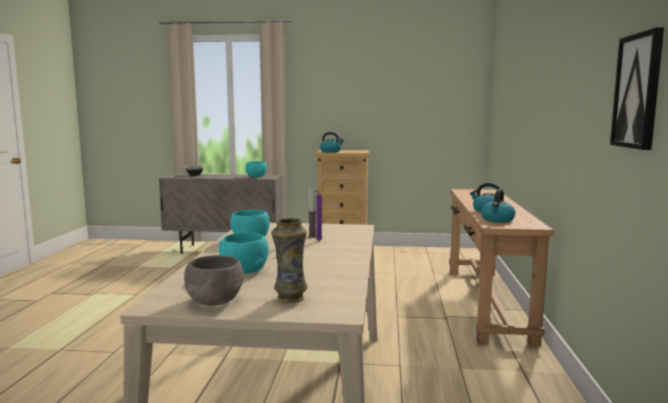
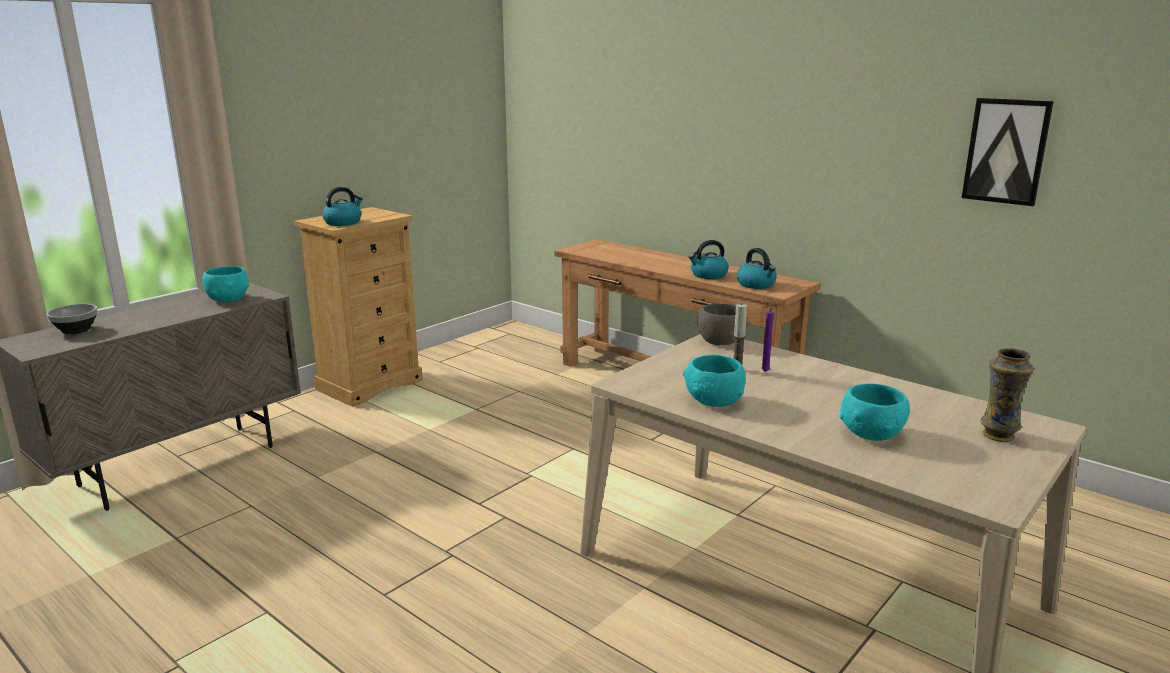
camera: 55 degrees left, 10 degrees up
(215, 301) = (988, 470): grey bowl -> grey bowl (721, 341)

